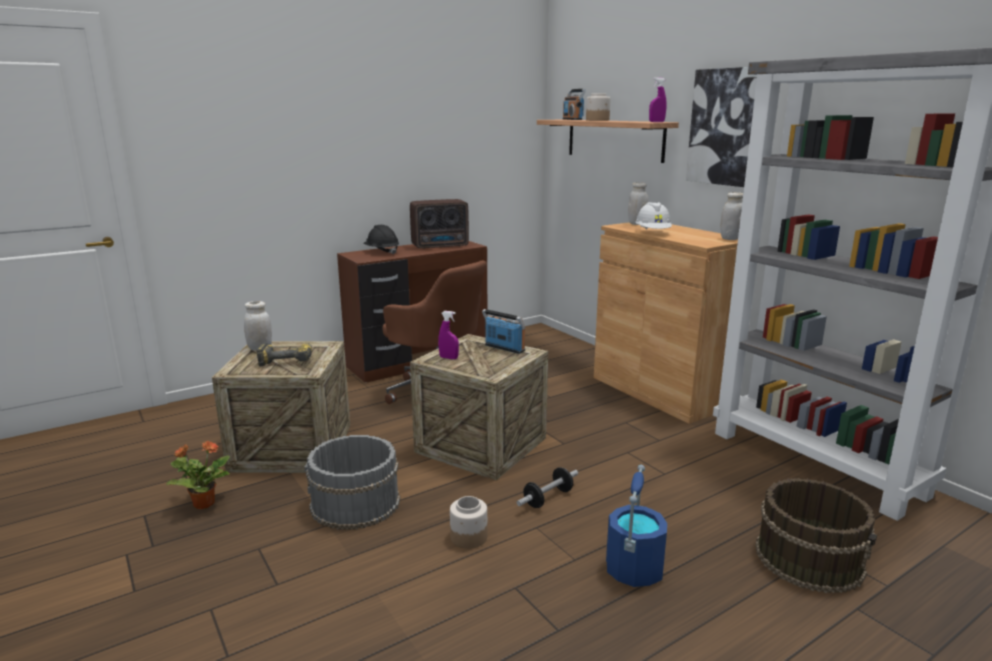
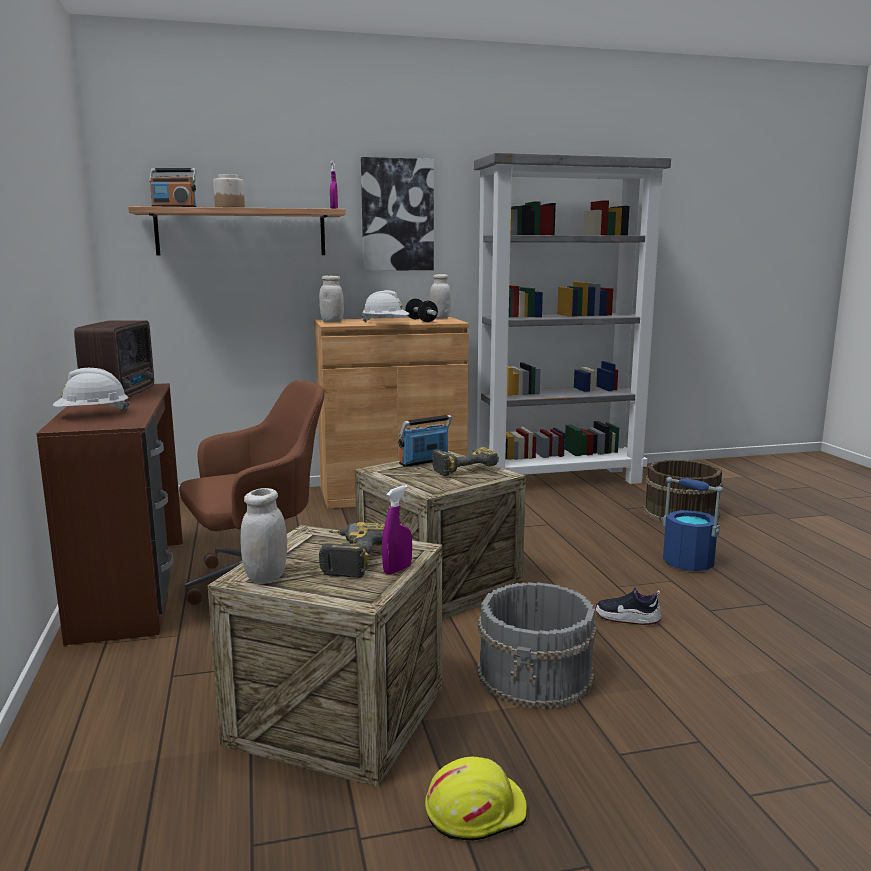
camera: 70 degrees left, 5 degrees down
(203, 503) = (475, 810): potted plant -> yellow hard hat
(381, 252) = (92, 415): black hard hat -> white hard hat
(448, 358) = (433, 483): purple spray bottle -> purple spray bottle (397, 570)
(468, 537) = (627, 618): jar -> shoe
(497, 361) = (462, 468): none -> power drill
(548, 498) = (569, 573): dumbbell -> dumbbell (421, 320)

